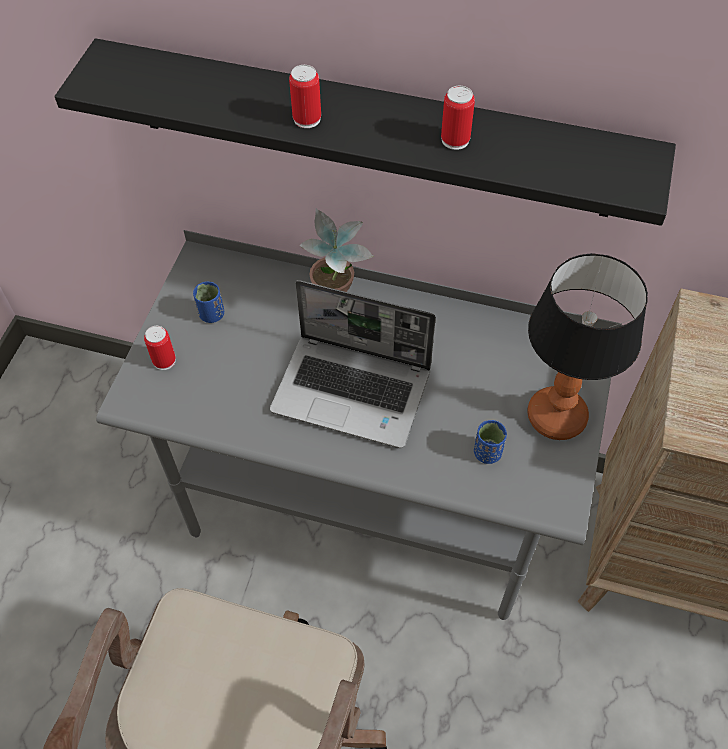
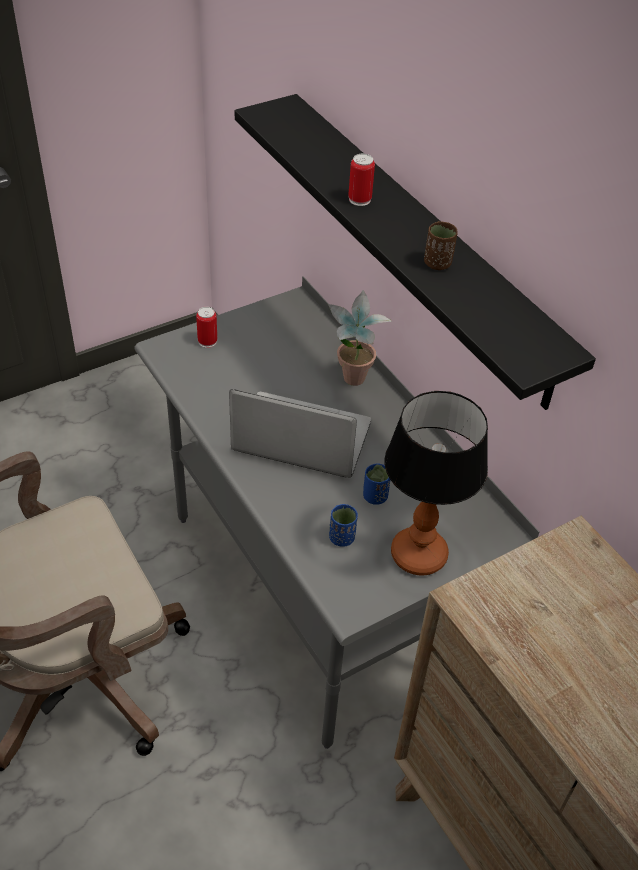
camera: 40 degrees right, 10 degrees down
(211, 314) = (266, 336): blue cup -> blue cup (375, 496)
(354, 391) = (299, 439): laptop -> laptop turned 135 degrees clockwise
(455, 140) = (437, 263): can -> brown cup

